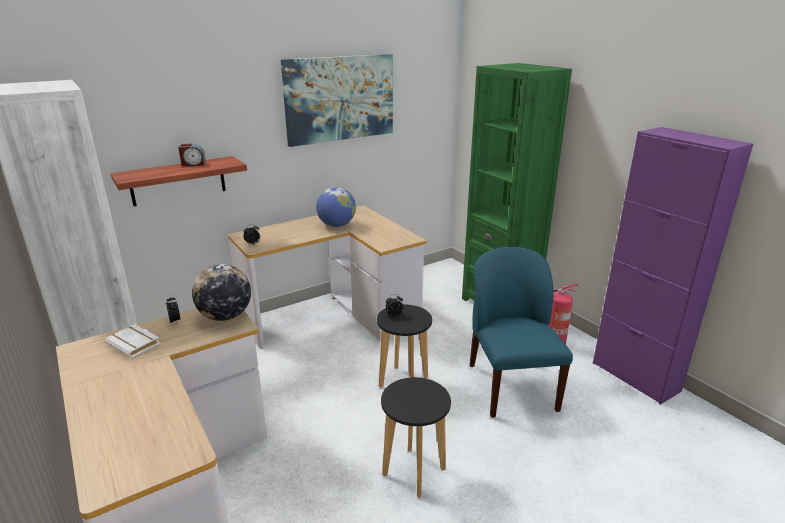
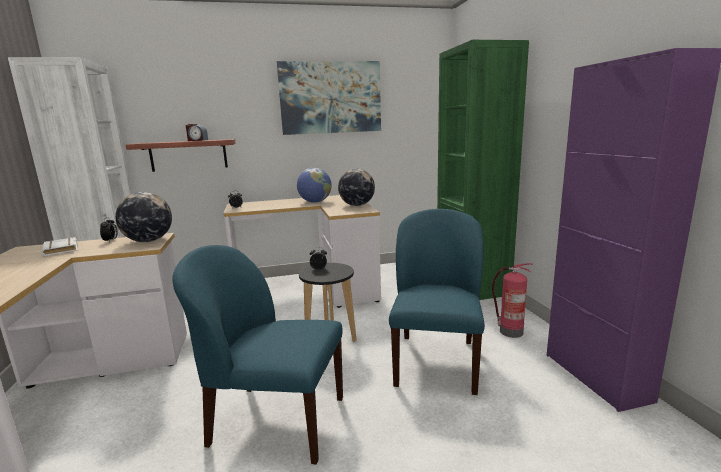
camera: 20 degrees right, 10 degrees down
(391, 229) = (357, 205): none -> globe
(413, 472) = (275, 421): black stool -> blue chair

